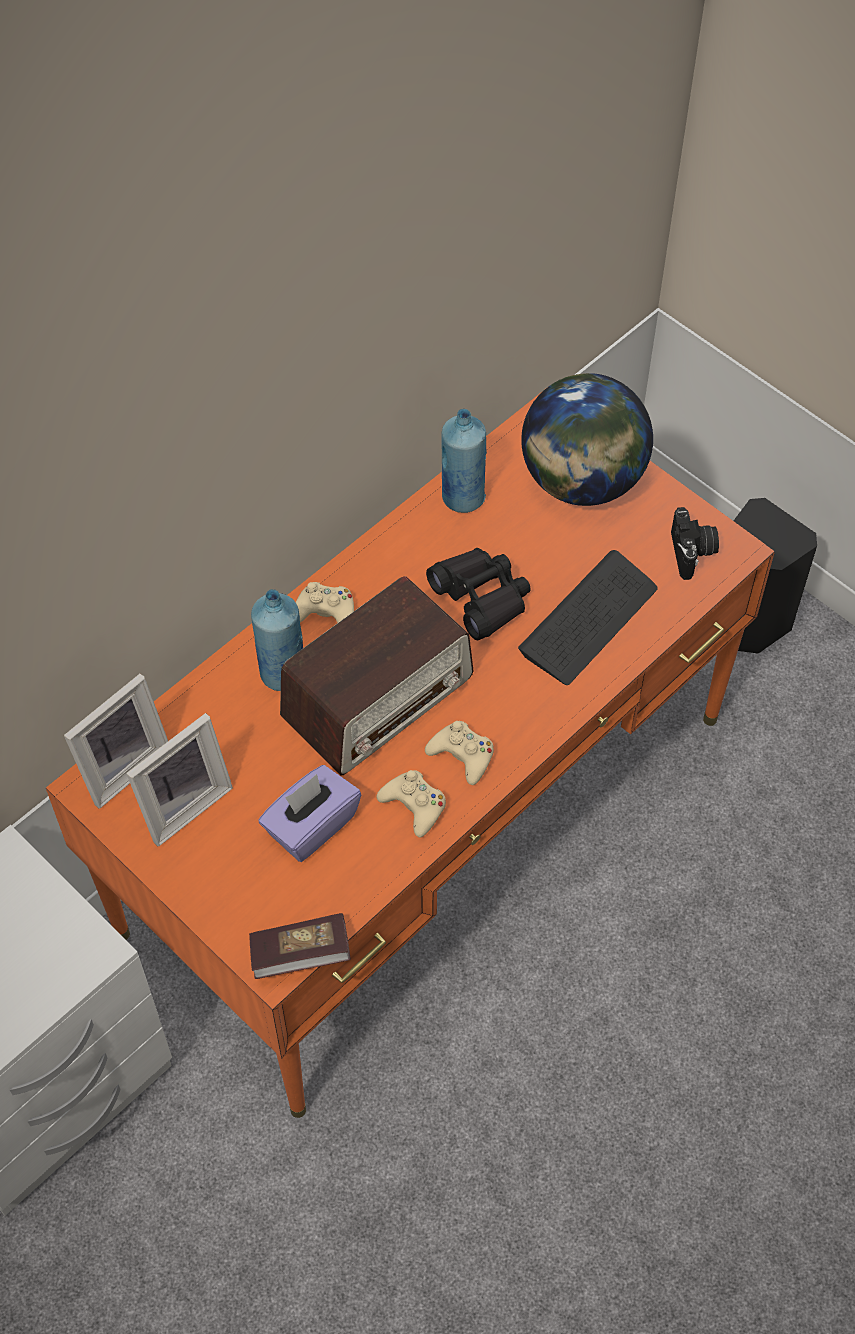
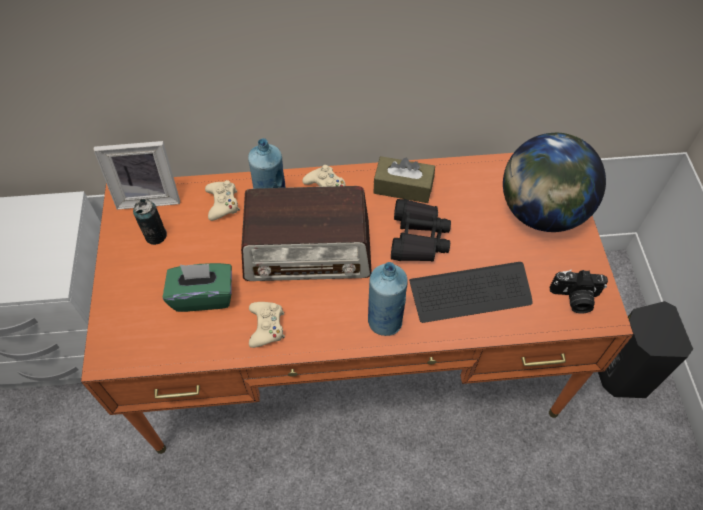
camera: 40 degrees right, 0 degrees up
(182, 803) = (155, 235): picture frame -> can
(300, 954) = (125, 363): book -> none
(311, 826) = (203, 296): purple tissue box -> green tissue box
(411, 551) = (403, 187): none -> brown tissue box
(462, 497) = (460, 177): blue bottle -> blue bottle (385, 321)
(462, 755) = (321, 318): beige game controller -> beige game controller (223, 203)
(693, 553) = (575, 298): camera -> camera turned 60 degrees clockwise

